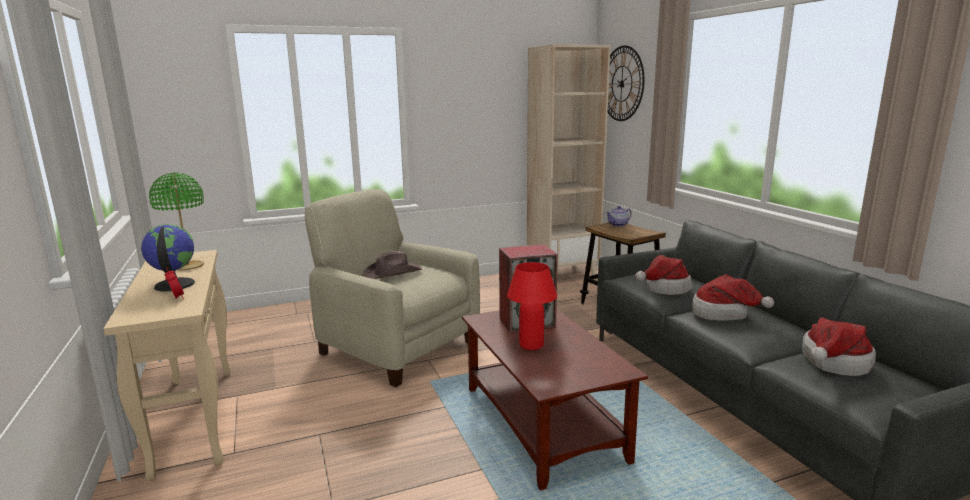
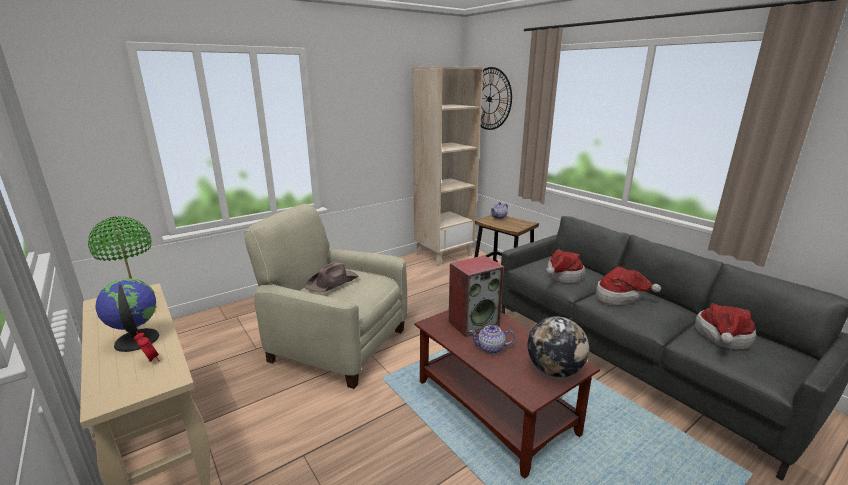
camera: 15 degrees left, 5 degrees up
(531, 345) = (491, 348): red table lamp -> teapot
(590, 370) = (554, 370): none -> globe

